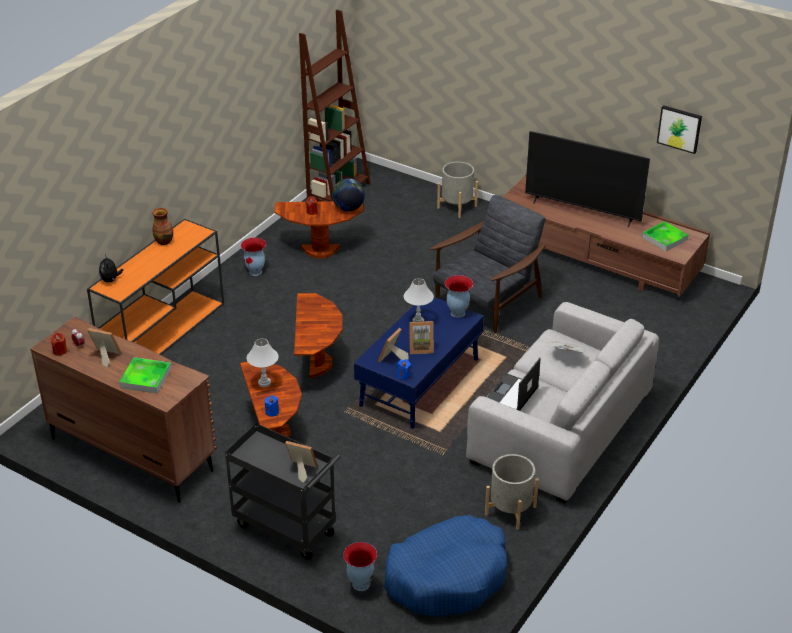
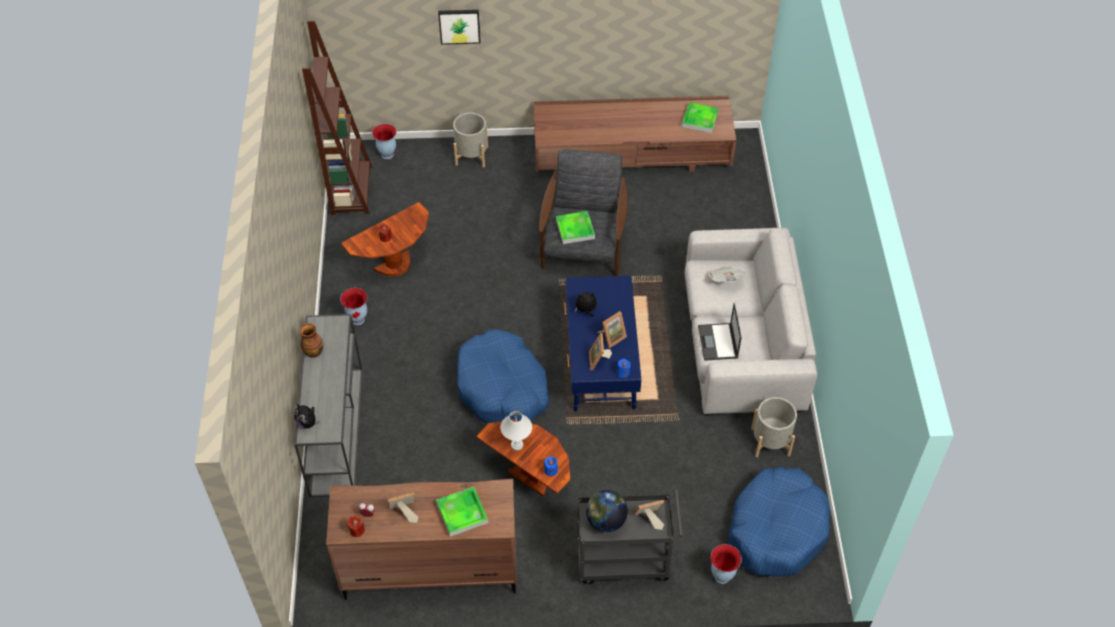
camera: 35 degrees left, 15 degrees up
(164, 332) = (336, 430): orange console table -> grey console table
(318, 364) = (502, 388): brown side table -> blue dog bed
(348, 208) = (415, 217): globe -> globe (606, 521)
(418, 321) = (586, 310): white table lamp -> plush toy
(457, 313) = (608, 284): vase -> vase (387, 154)
(471, 268) = (575, 229): none -> tray
(582, 211) = (613, 122): television -> none
(679, 128) = (692, 20): picture -> picture (459, 25)

